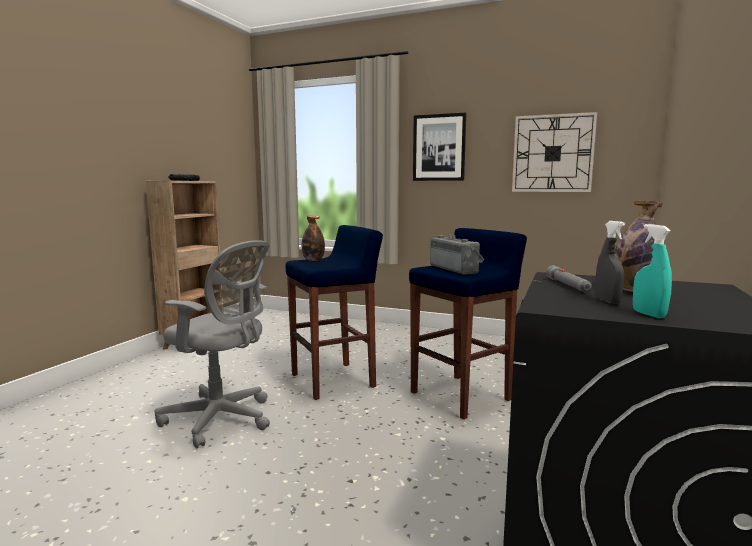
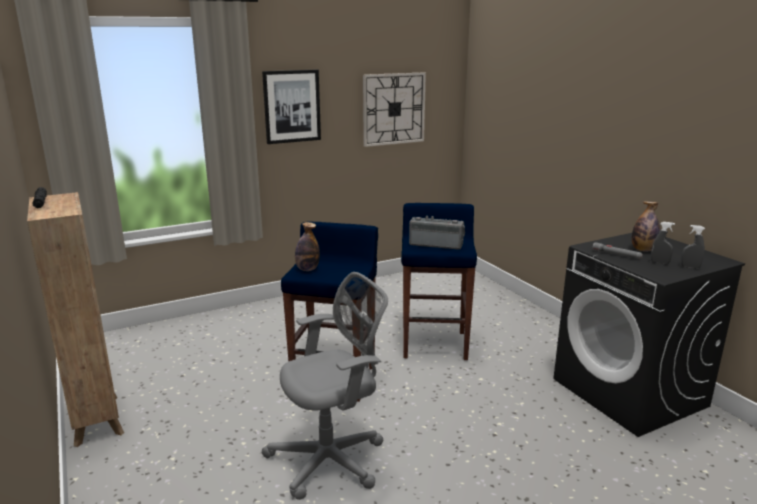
camera: 50 degrees left, 10 degrees up
(648, 314) = (690, 267): turquoise spray bottle -> grey spray bottle

